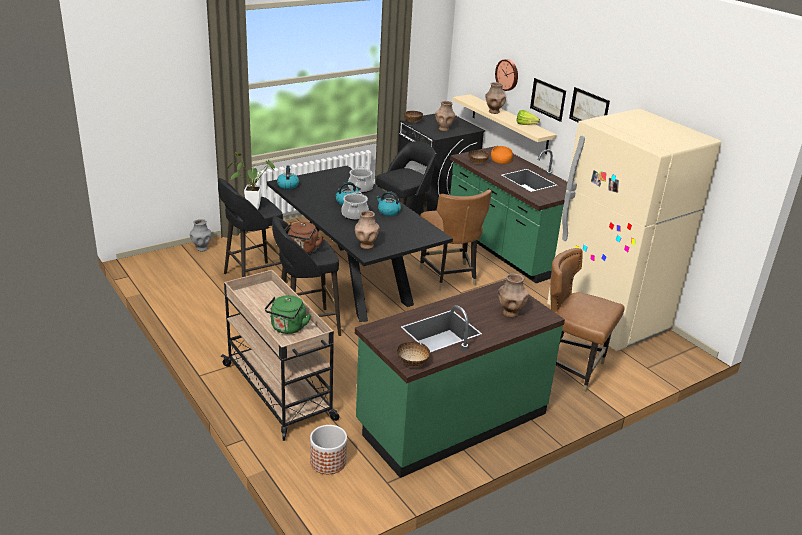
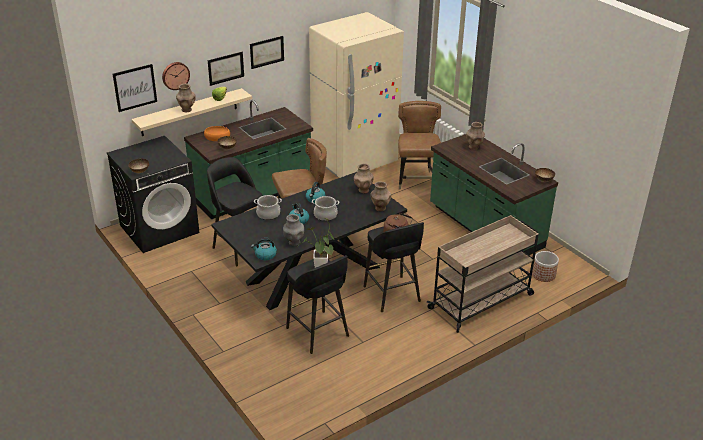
camera: 90 degrees left, 5 degrees up
(202, 248) = (260, 377): grey vase -> grey vase (294, 242)
(287, 328) = (502, 241): green kettle -> none
(444, 129) = (162, 155): brown vase -> brown vase (363, 190)
(478, 64) = (135, 87): none -> picture
(571, 369) = (417, 180): brown chair -> brown chair turned 150 degrees clockwise

